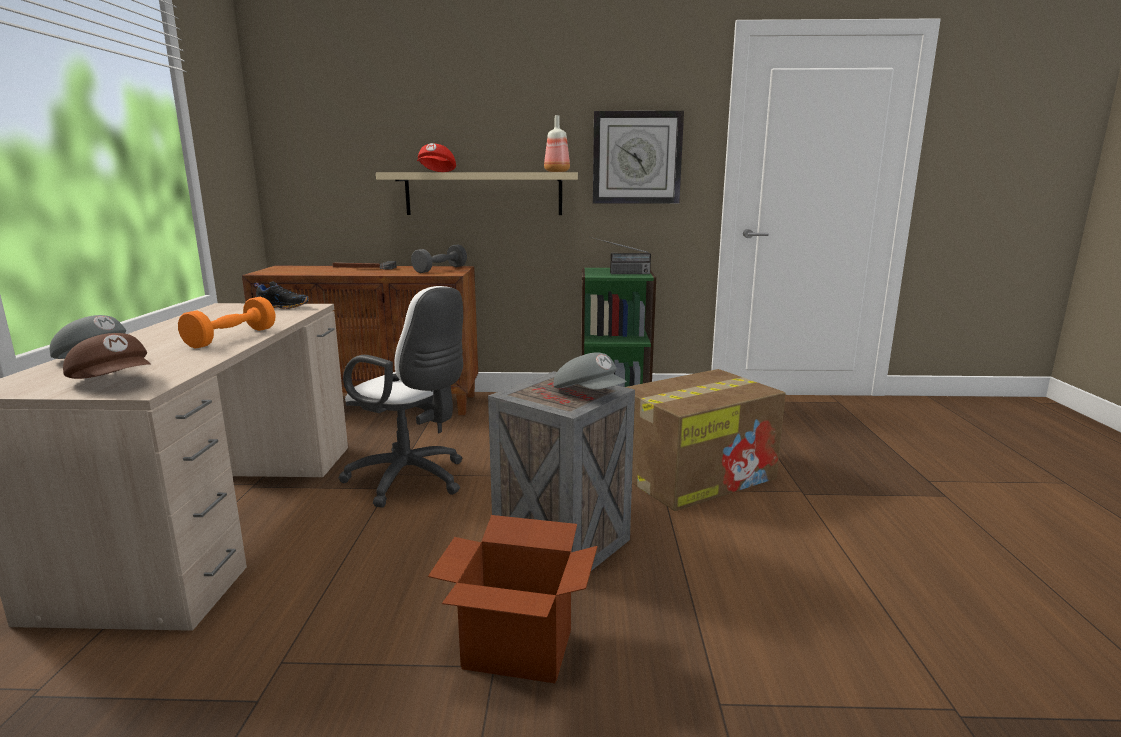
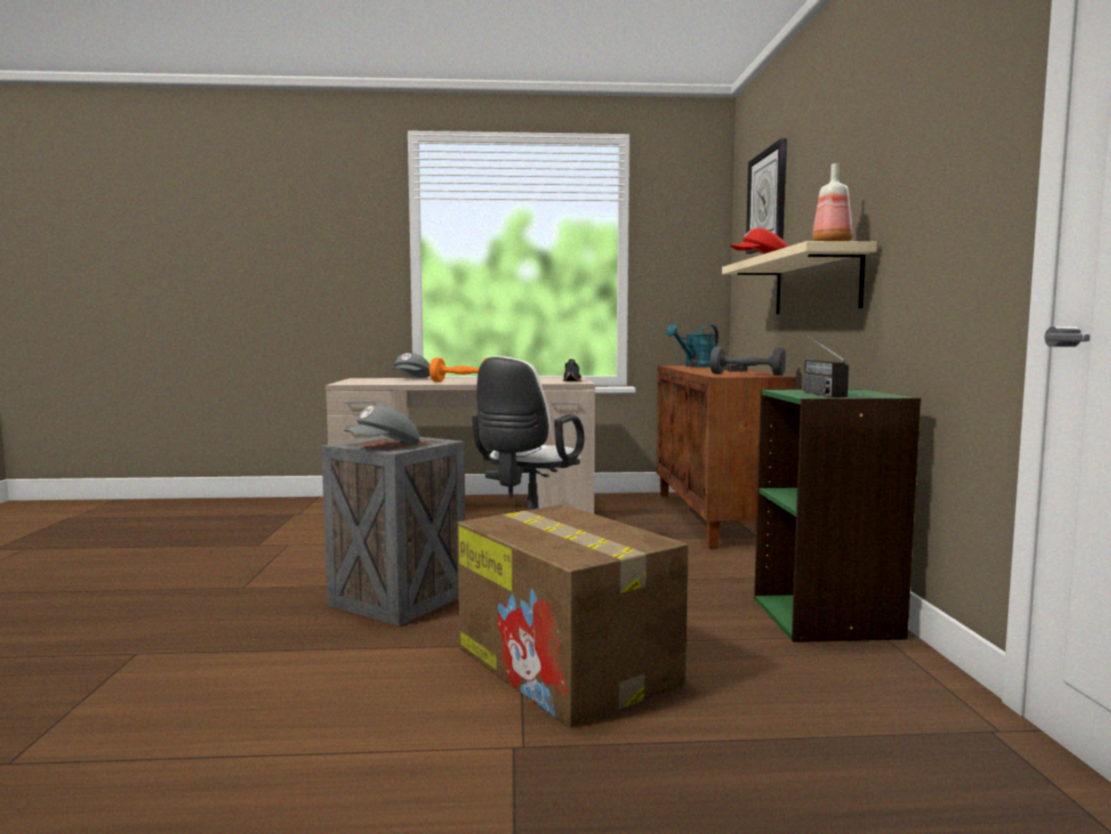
camera: 85 degrees right, 10 degrees down
(115, 382) = (362, 382): brown cap -> none
(289, 270) = (695, 366): none -> turquoise watering can
(517, 649) = (255, 592): cardboard box -> none
(637, 158) = (929, 203): wall clock -> wall clock (767, 200)

